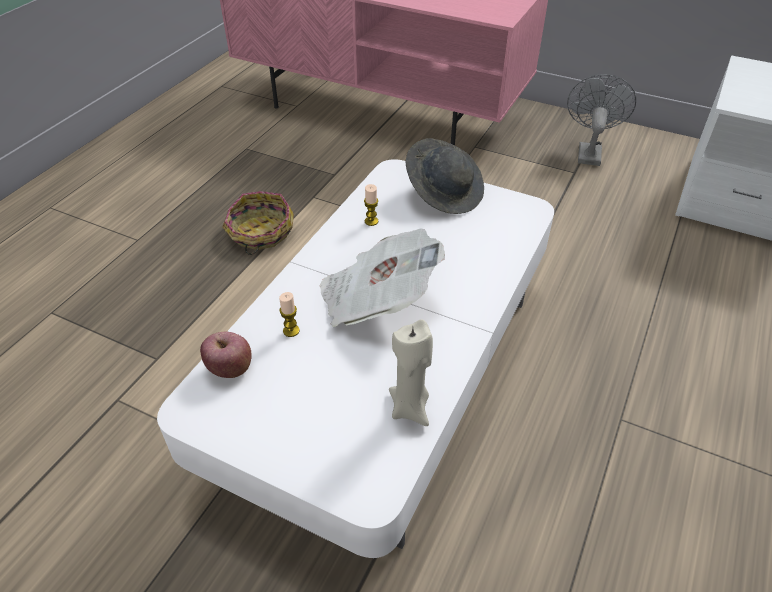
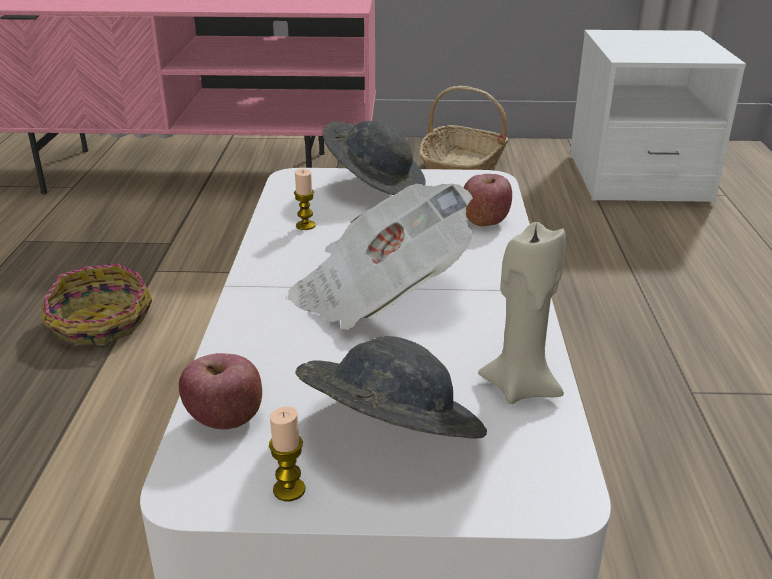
camera: 25 degrees left, 15 degrees down
(291, 331) = (286, 354): candle -> candle (289, 490)
(308, 414) = (388, 435): none -> grey hat
(497, 252) = (485, 221): none -> apple
(588, 152) = (463, 167): grey fan -> basket

